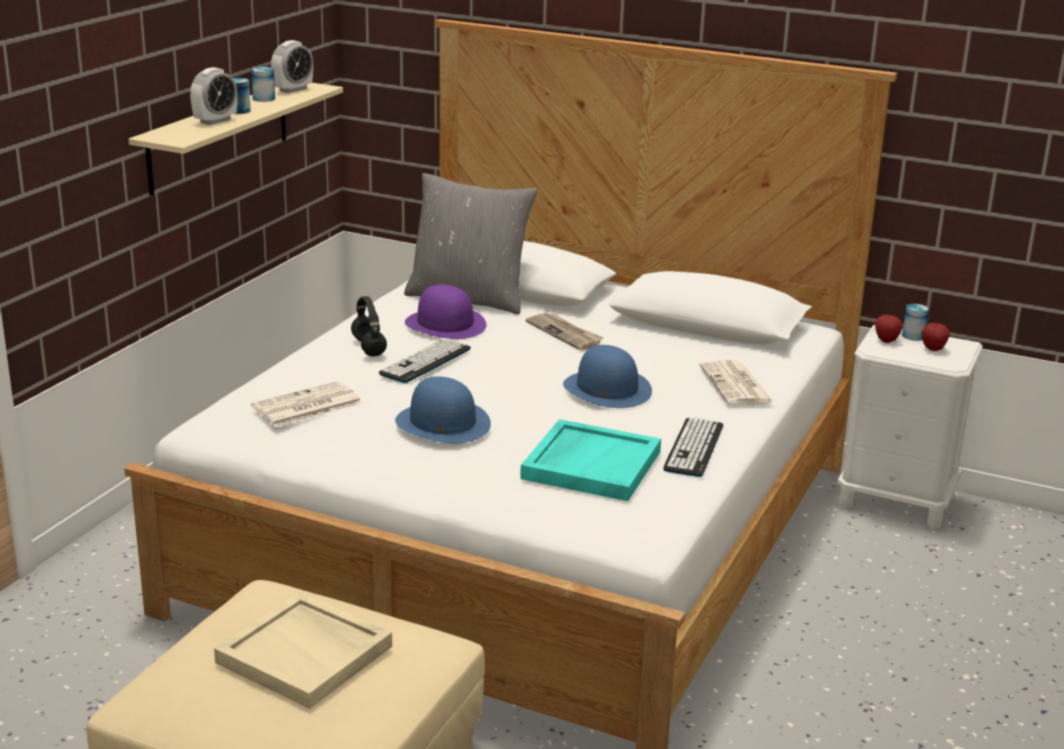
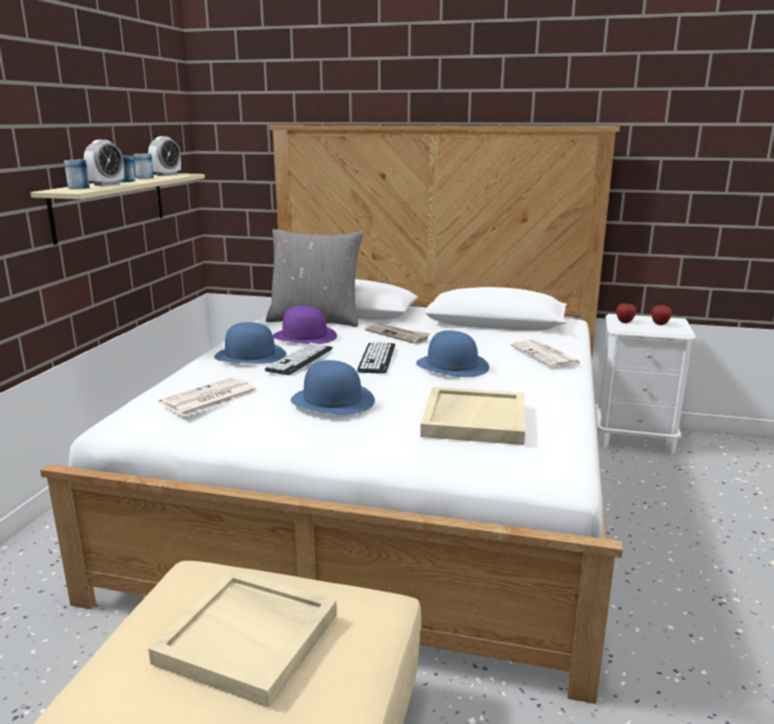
camera: 10 degrees left, 5 degrees down
(369, 348) = (250, 355): black headphones -> blue hat
(591, 464) = (473, 419): turquoise tray -> beige tray
(694, 448) = (546, 399): keyboard -> keyboard (377, 358)
(913, 336) = (639, 318): can -> can (78, 188)

